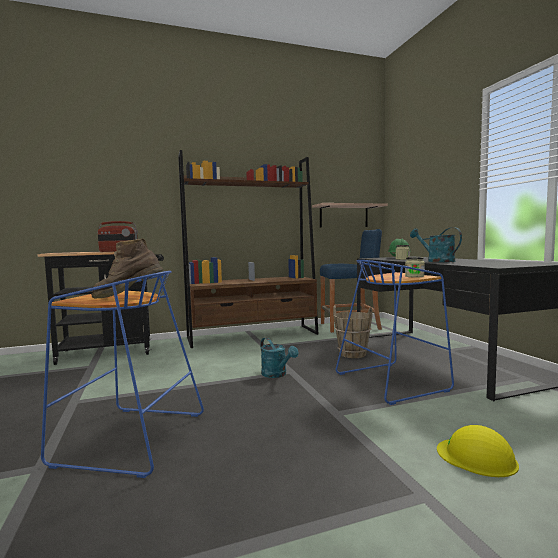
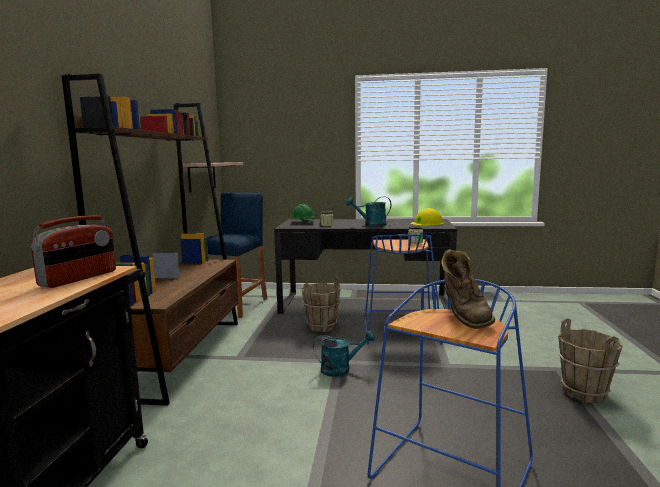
camera: 65 degrees left, 5 degrees up
(358, 523) = (584, 393): none -> brown bucket
(476, 457) = (521, 344): yellow hard hat -> yellow hard hat (427, 223)

